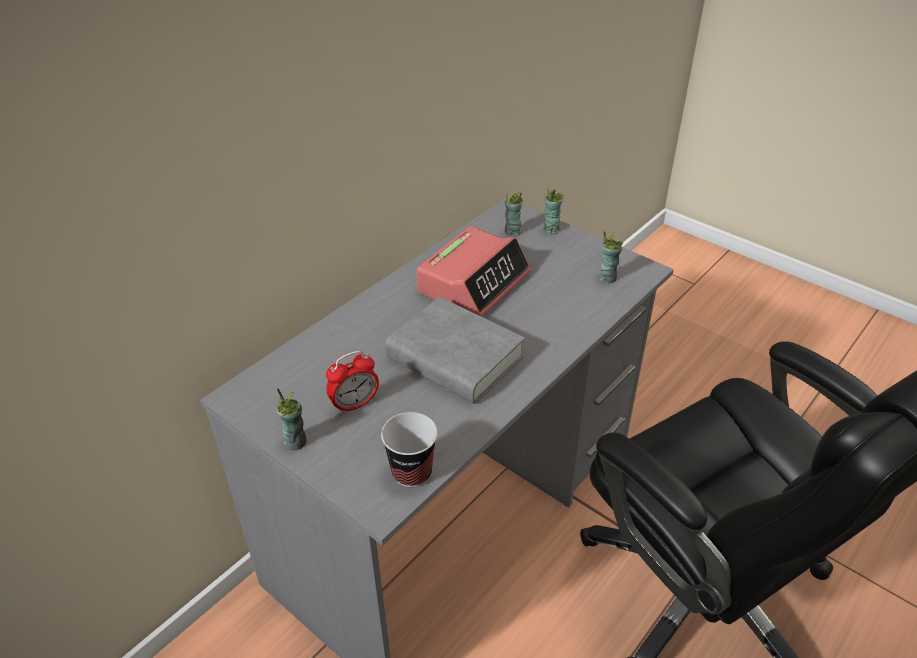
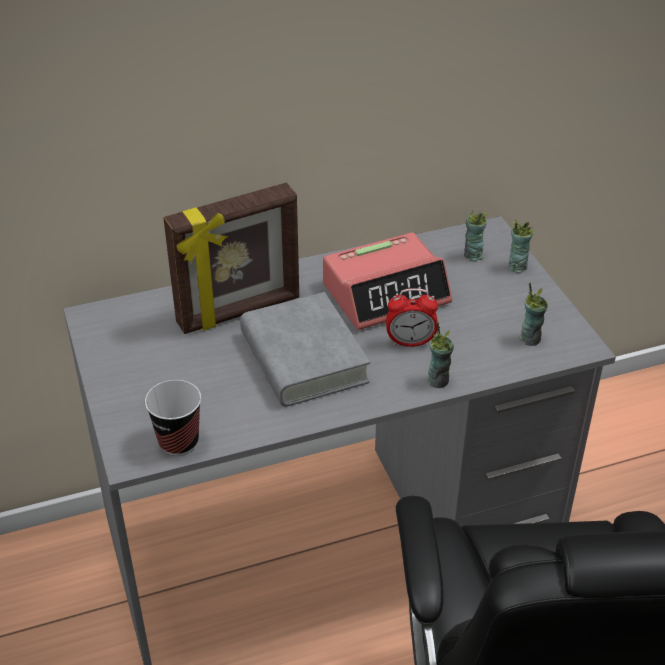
camera: 30 degrees right, 0 degrees up
(296, 441) = (108, 375): cup -> cup (438, 380)
(355, 404) = (181, 363): alarm clock -> alarm clock (410, 342)
(368, 341) = (239, 312): none -> picture frame

